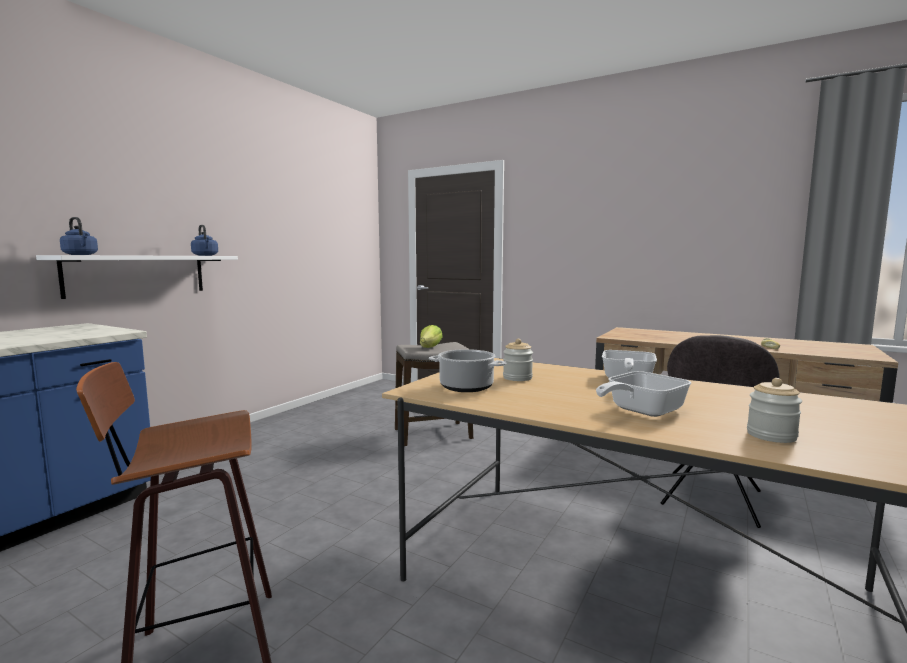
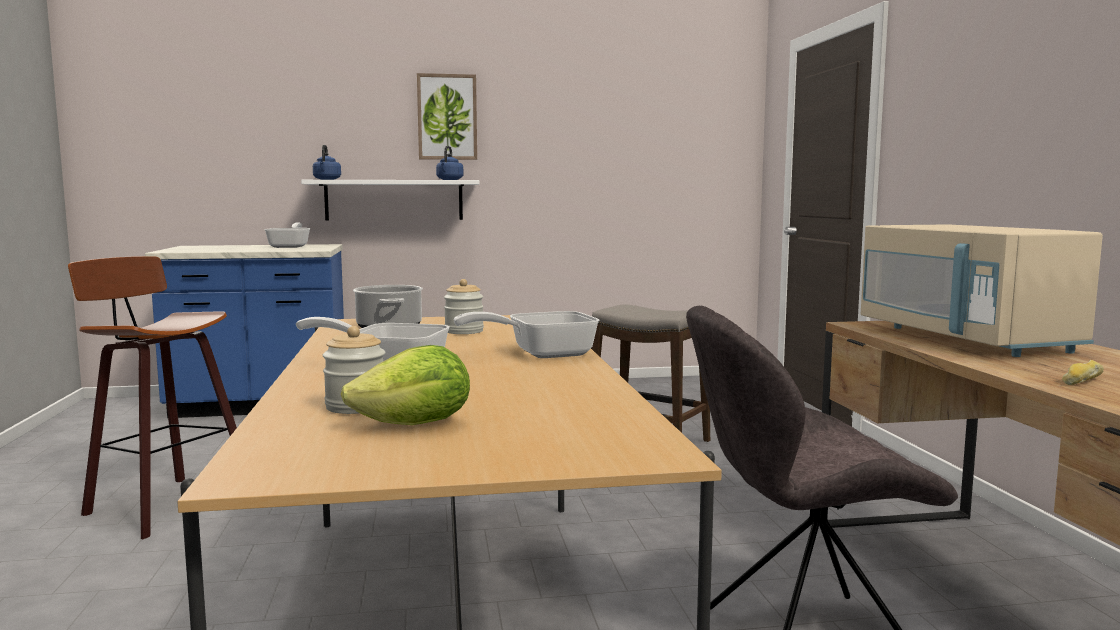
camera: 50 degrees right, 0 degrees up
(53, 331) = (291, 246): none -> frying pan
(183, 197) = (447, 117): none -> picture
(430, 347) = (643, 311): lettuce -> lettuce (415, 425)
(667, 337) = (964, 339): none -> beige microwave

